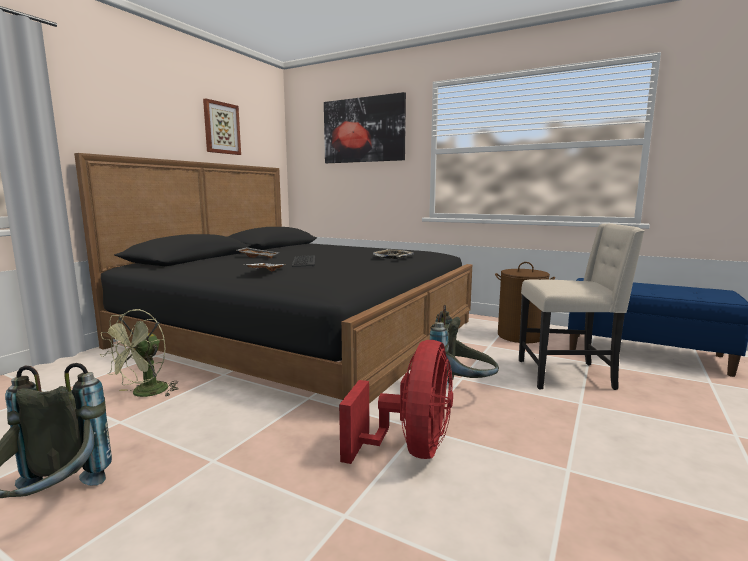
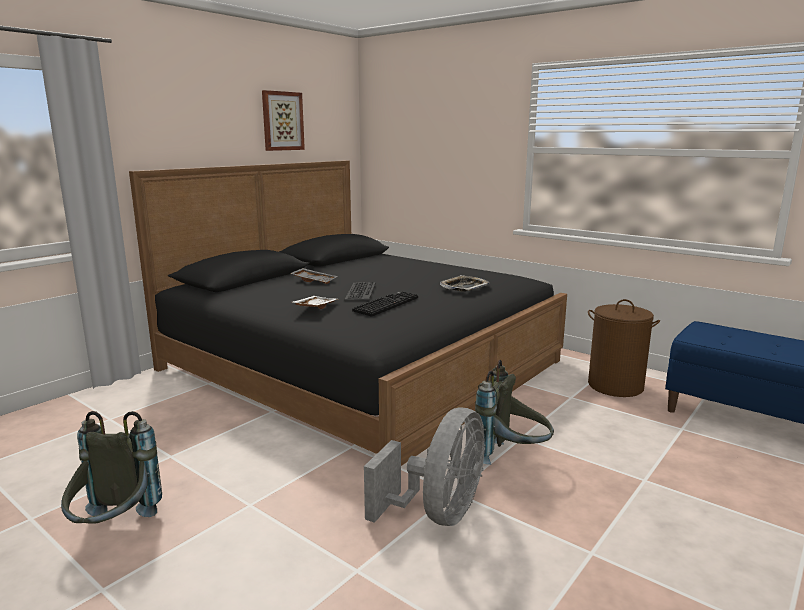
camera: 10 degrees right, 5 degrees up
(145, 394) = (194, 428): green fan -> none
(330, 267) = (386, 304): none -> keyboard
(363, 130) = (449, 118): picture -> none
(411, 449) = (438, 513): red fan -> grey fan
(567, 375) = (647, 443): beige chair -> none

